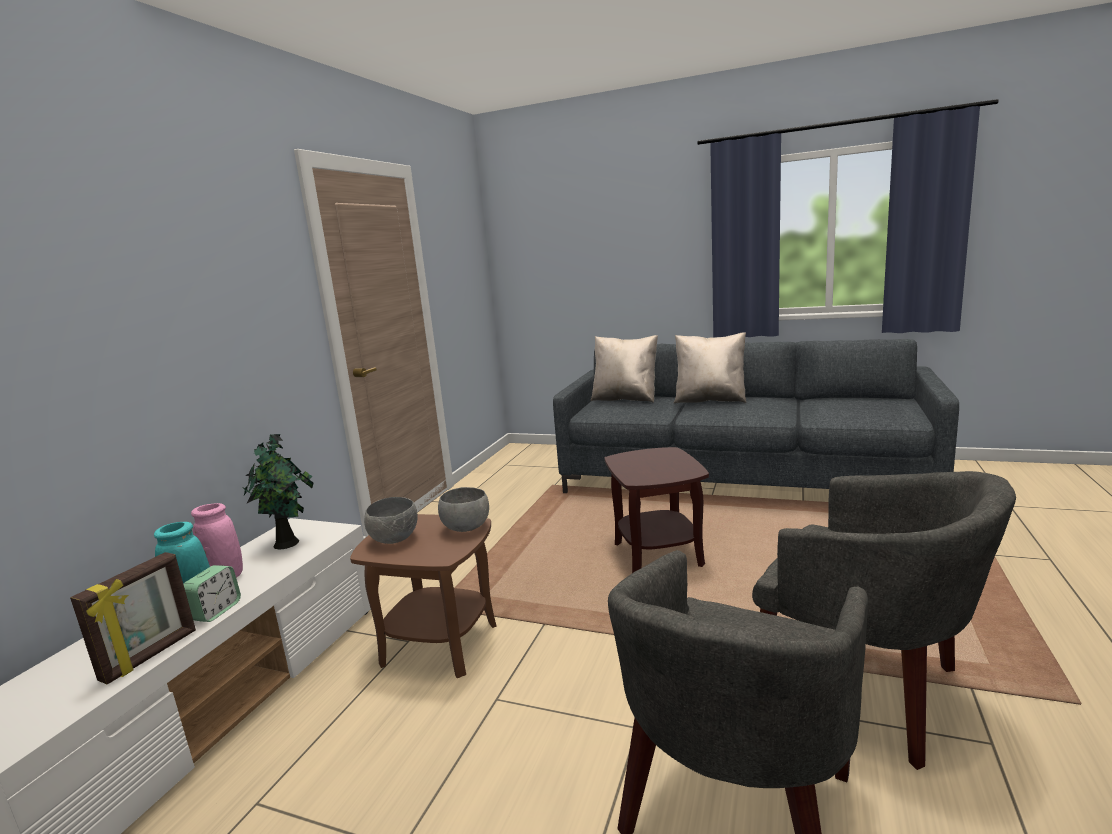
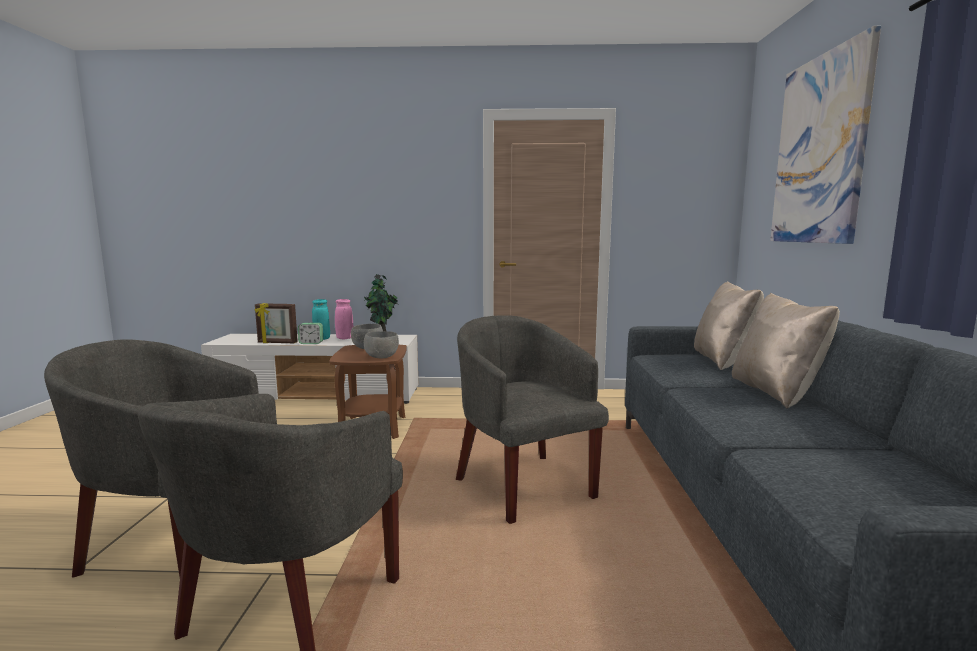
camera: 70 degrees right, 5 degrees down
(601, 225) = (820, 150): none -> picture
(657, 555) = (523, 484): brown side table -> grey armchair

